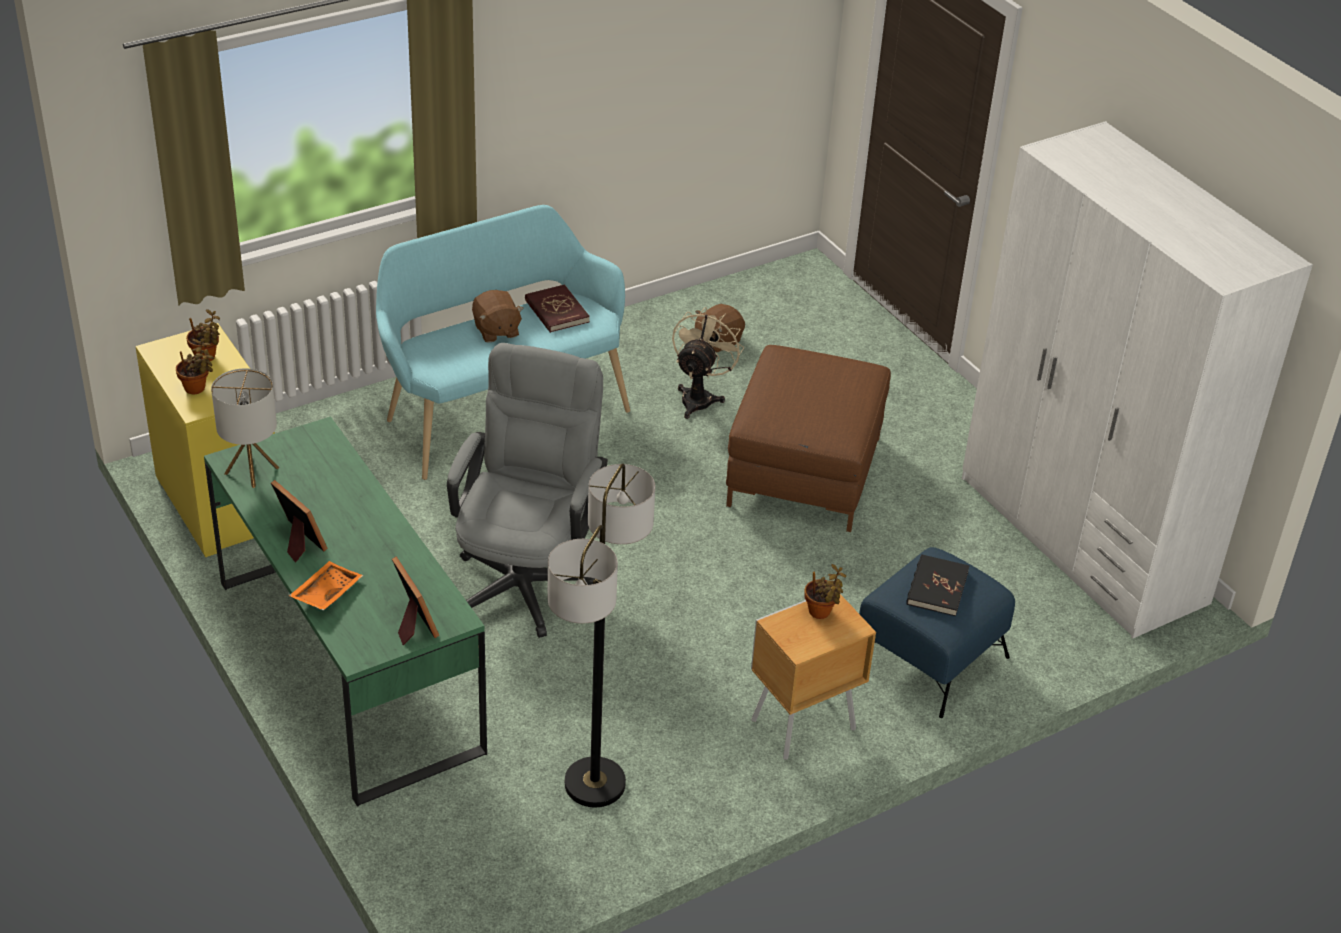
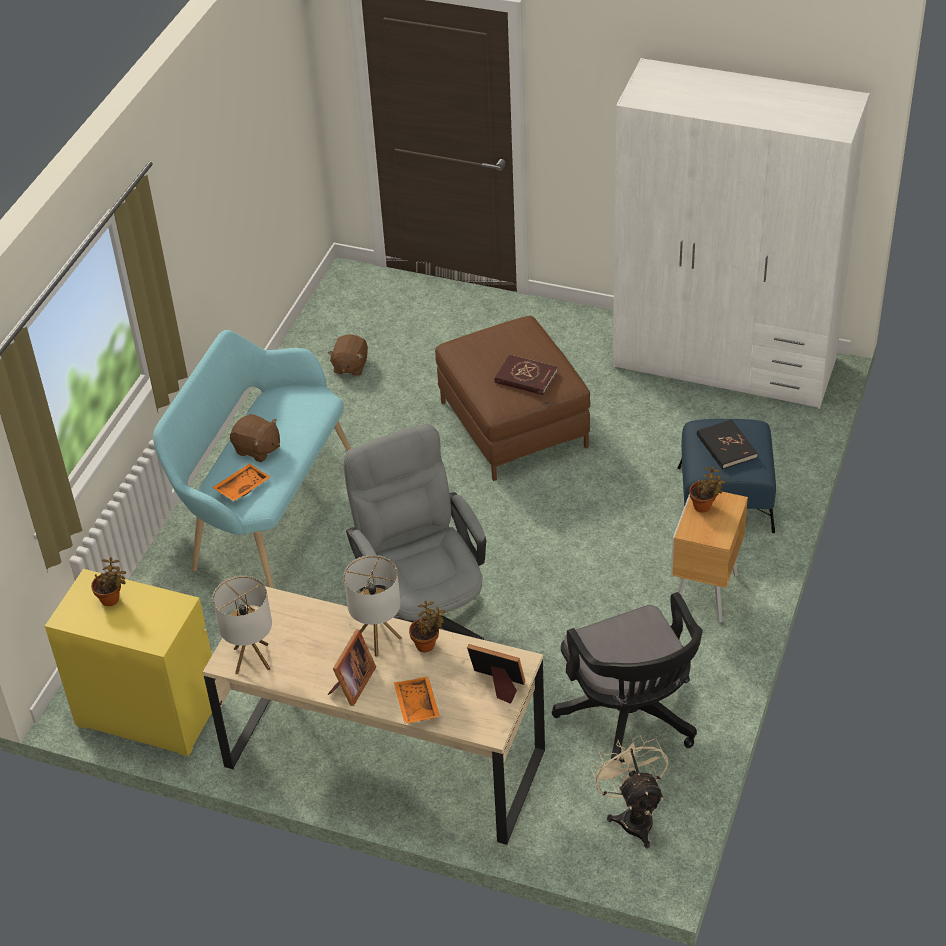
camera: 35 degrees left, 5 degrees up
(197, 388) = (137, 626): potted plant -> potted plant (427, 644)
(298, 542) = (351, 685): picture frame -> picture frame turned 105 degrees clockwise
(349, 665) = (384, 758): green desk -> beige desk
(368, 520) = (378, 638): none -> table lamp
(444, 351) = (241, 487): none -> orange tray
(556, 311) = (281, 409): red book -> red book (525, 377)
(594, 784) = (631, 720): floor lamp -> black office chair
(699, 397) = (387, 415): beige fan -> beige fan (633, 816)

